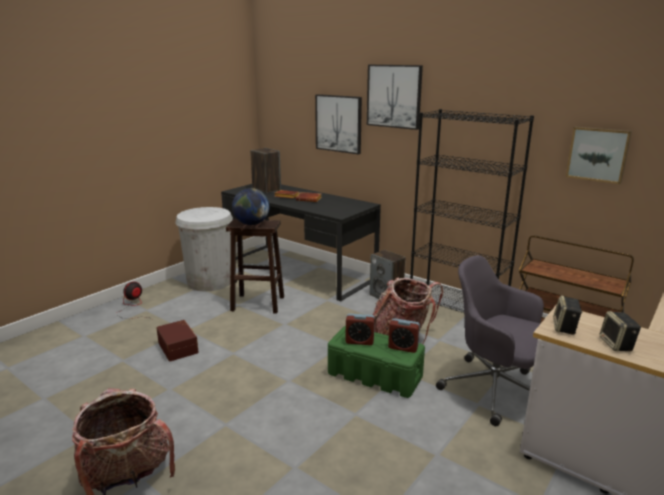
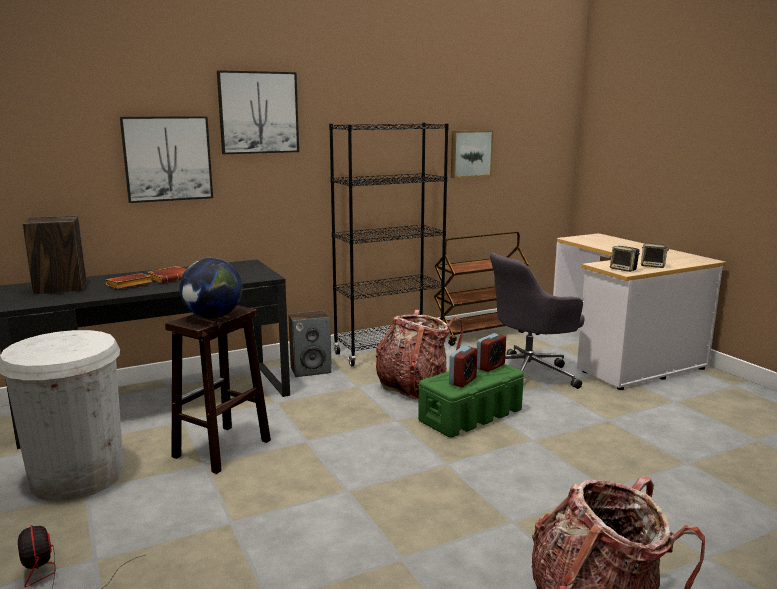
camera: 65 degrees left, 5 degrees down
(179, 347) = (284, 536): brown storage box -> none

